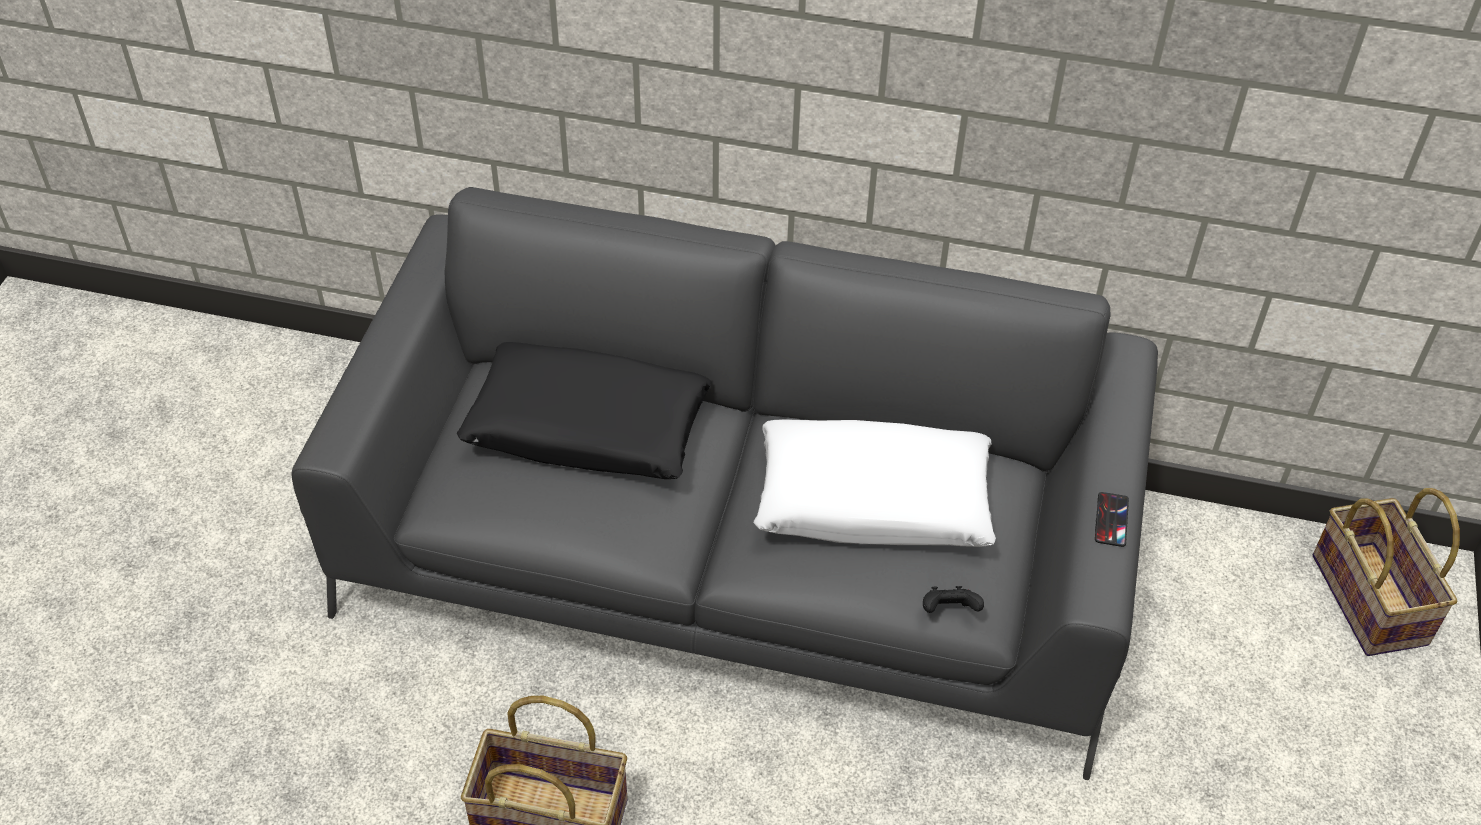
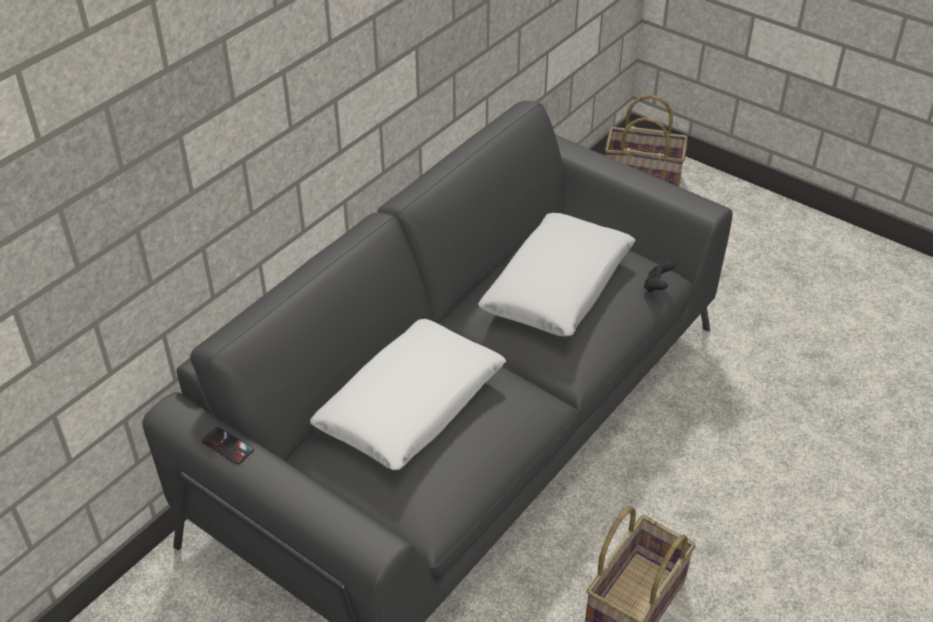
camera: 65 degrees left, 5 degrees down
(587, 428) = (411, 406): black pillow -> white pillow
(1111, 520) = (651, 182): phone -> phone (227, 446)

